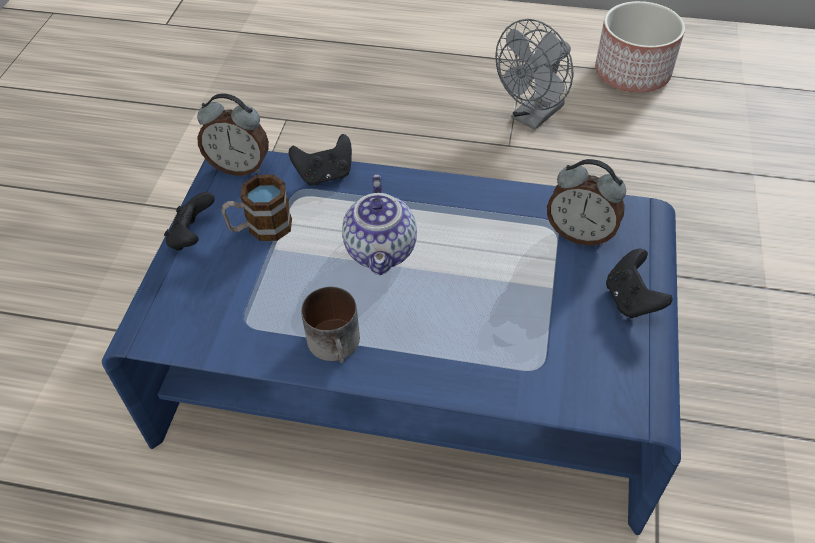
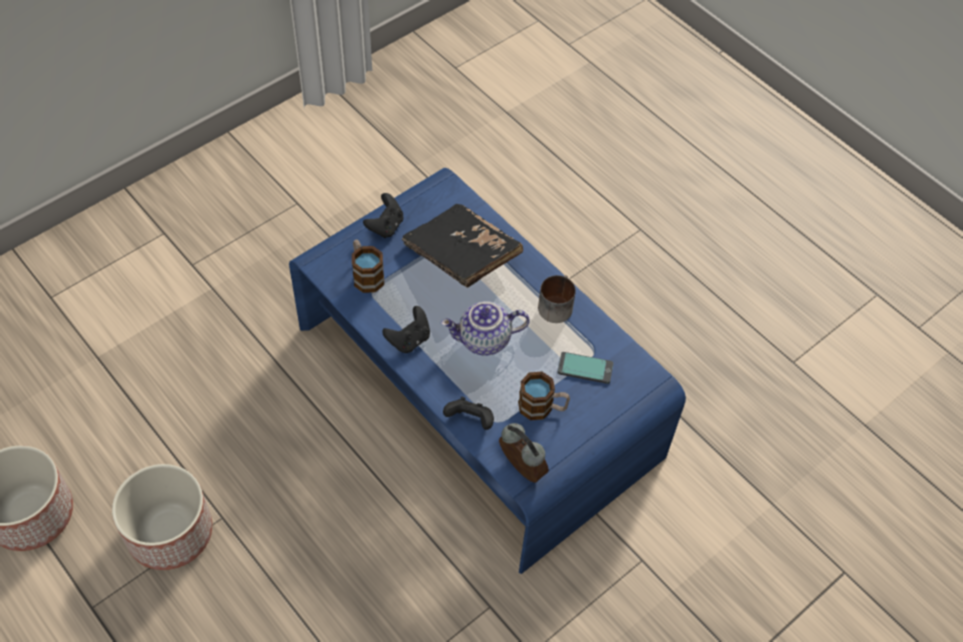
camera: 145 degrees left, 5 degrees up
(193, 237) = (589, 431): black game controller -> black game controller (409, 340)
(242, 295) = (585, 368): none -> phone
(382, 251) = (484, 341): teapot -> teapot turned 135 degrees counterclockwise
(506, 326) = (462, 256): none -> black book
(533, 117) = (169, 531): grey fan -> planter
(580, 233) = (365, 274): alarm clock -> mug

